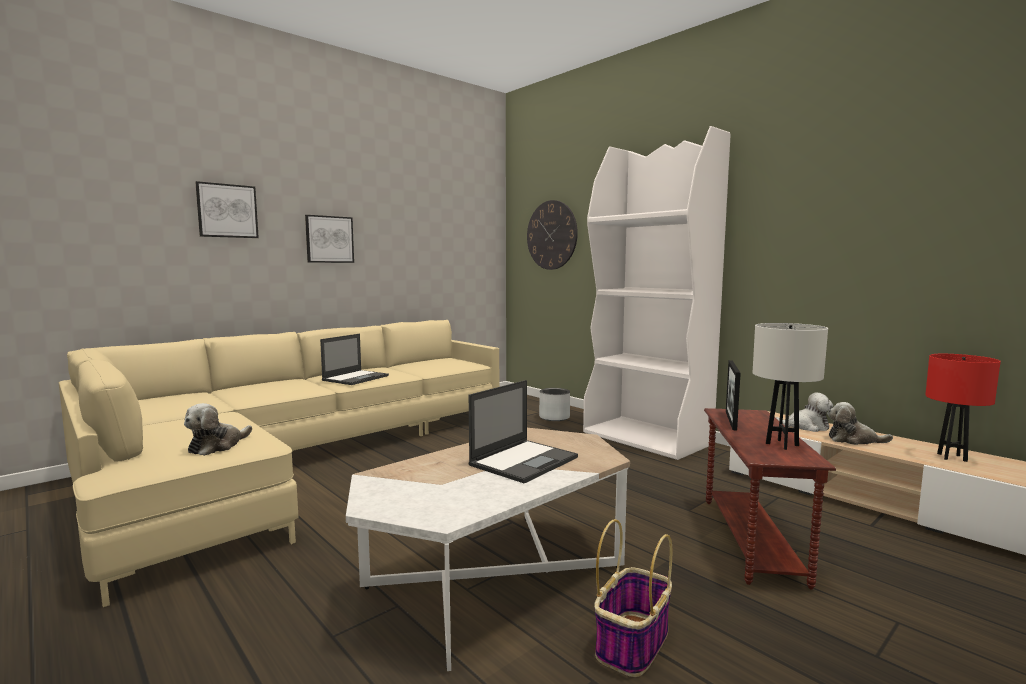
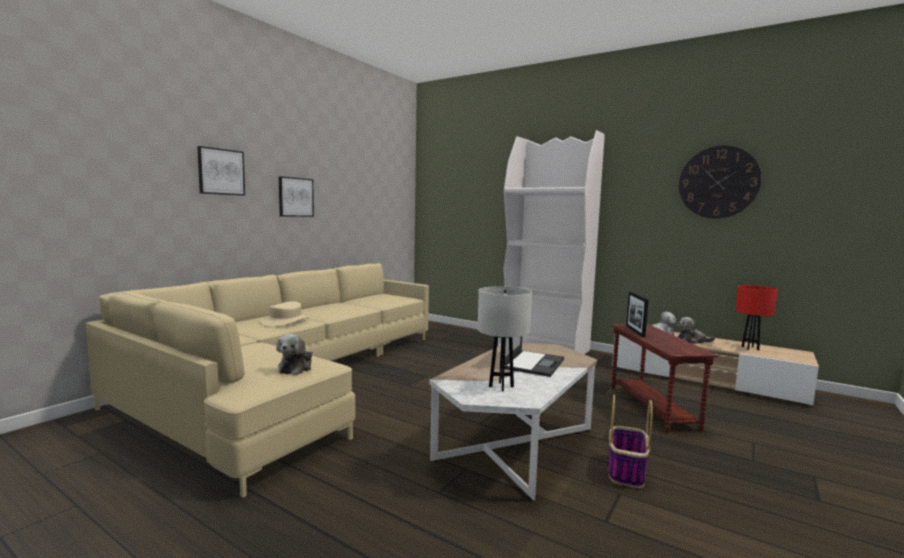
camera: 15 degrees left, 0 degrees up
(289, 388) = (286, 321): none -> beige hat
(356, 378) = (331, 311): laptop -> none
(551, 235) = (458, 197): wall clock -> wall clock (718, 182)
(554, 417) = (468, 337): grey planter -> none
(782, 444) = (678, 344): white table lamp -> white table lamp (501, 386)

